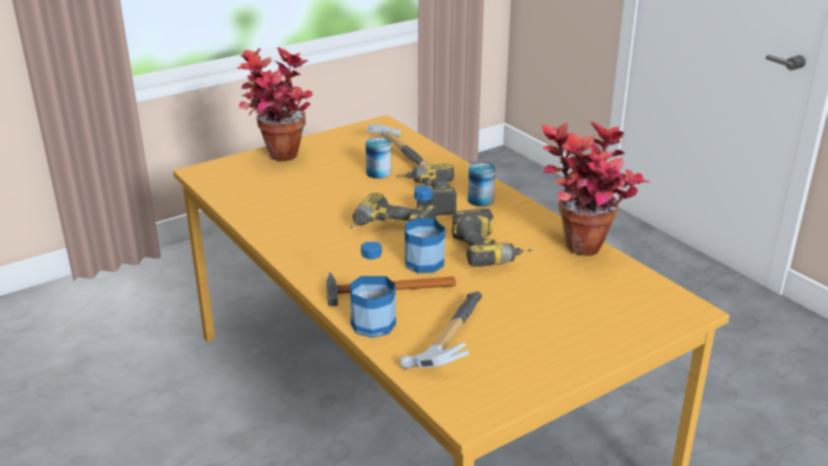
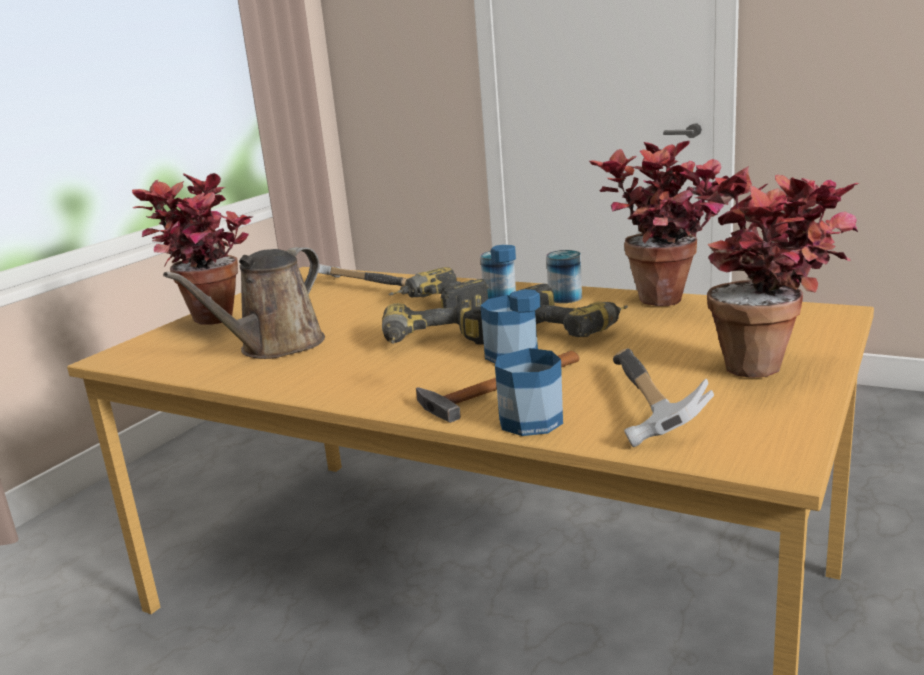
camera: 25 degrees left, 10 degrees down
(296, 198) = (276, 347): none -> brown watering can
(378, 173) = (353, 305): can -> can (565, 298)
(571, 342) = (773, 367): none -> potted plant

